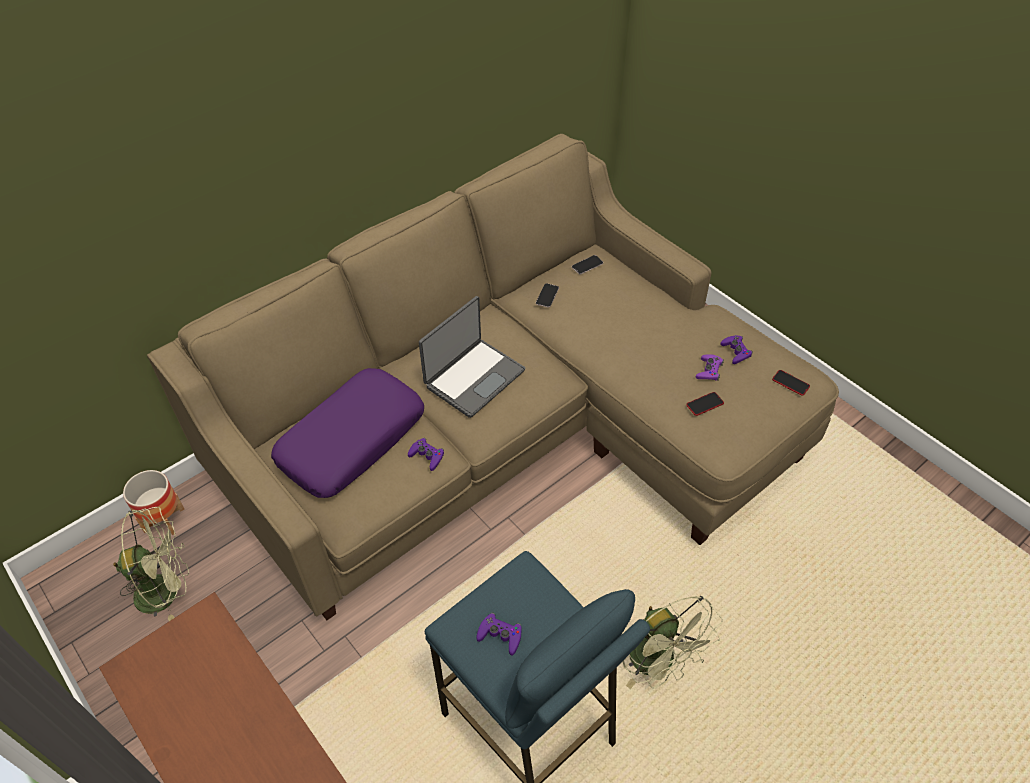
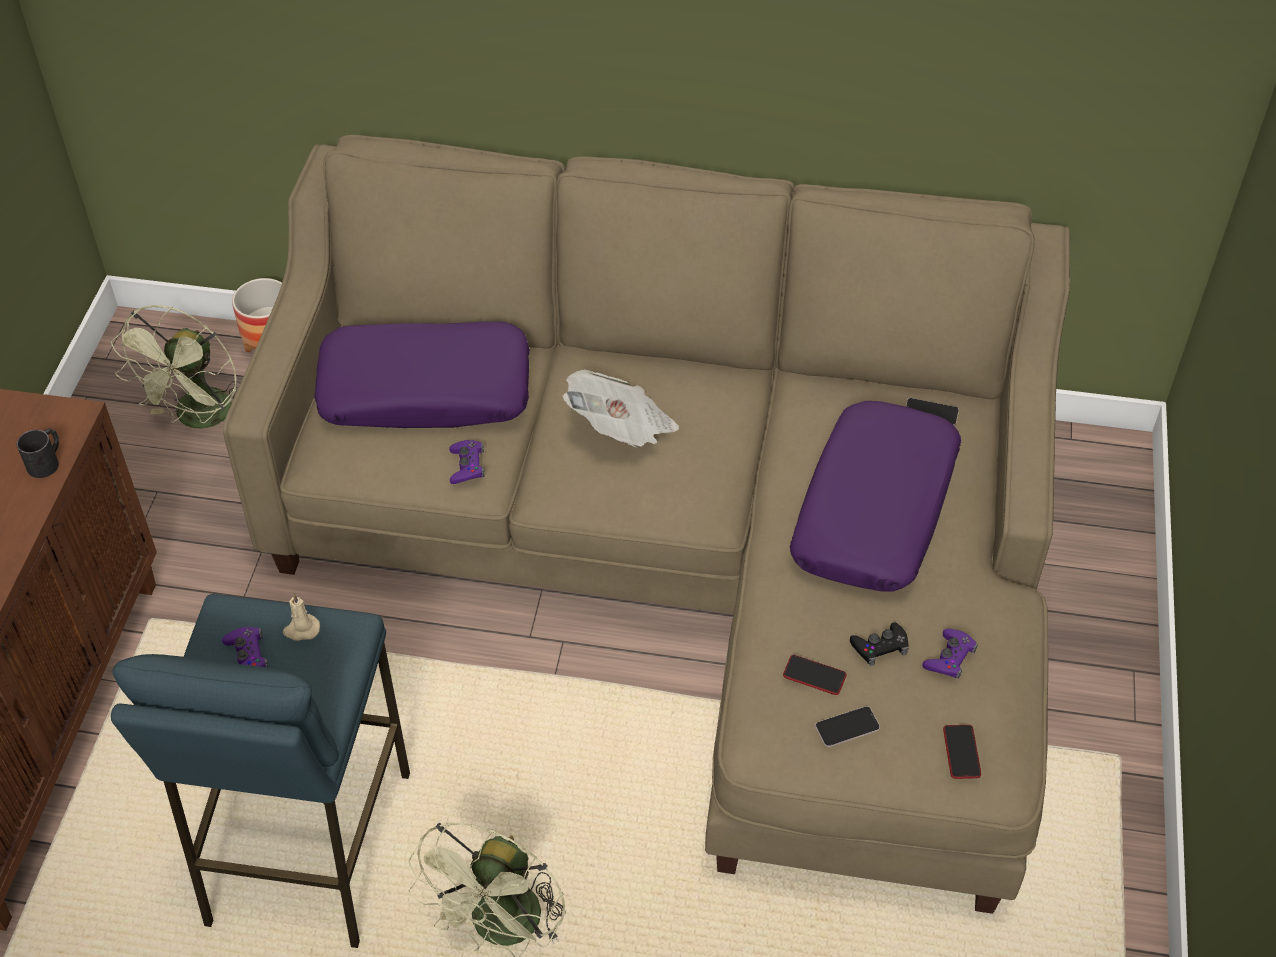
camera: 50 degrees right, 0 degrees up
(166, 590) = (200, 419): green fan -> green fan turned 75 degrees clockwise
(229, 655) = (47, 461): none -> black mug
(473, 377) = (621, 429): laptop -> newspaper
(505, 594) = (301, 629): none -> beige candle
(547, 296) = (826, 408): phone -> phone (847, 727)
(627, 320) = (875, 511): none -> purple pillow
(709, 370) = (880, 647): purple game controller -> black game controller

